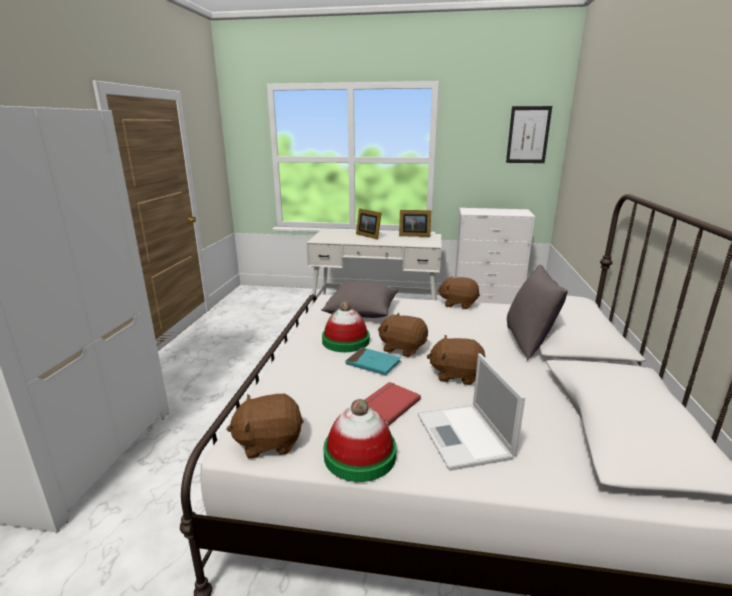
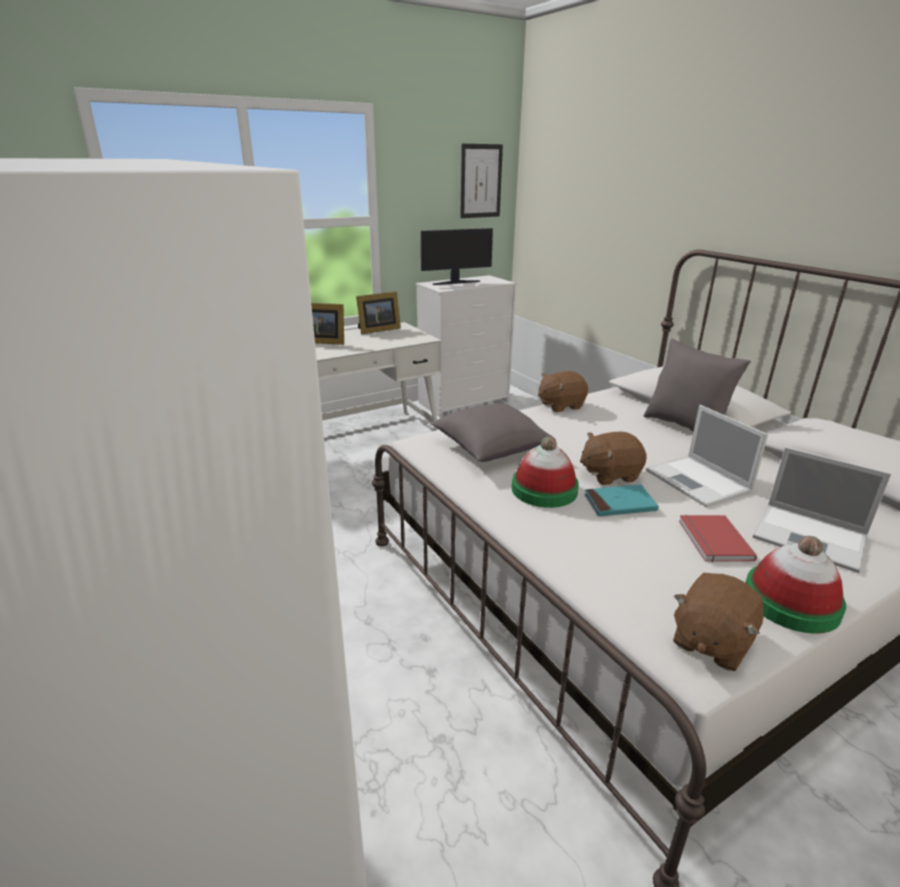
camera: 40 degrees left, 5 degrees up
(456, 374) = (699, 482): brown plush toy -> laptop
(487, 210) = (455, 282): none -> monitor

